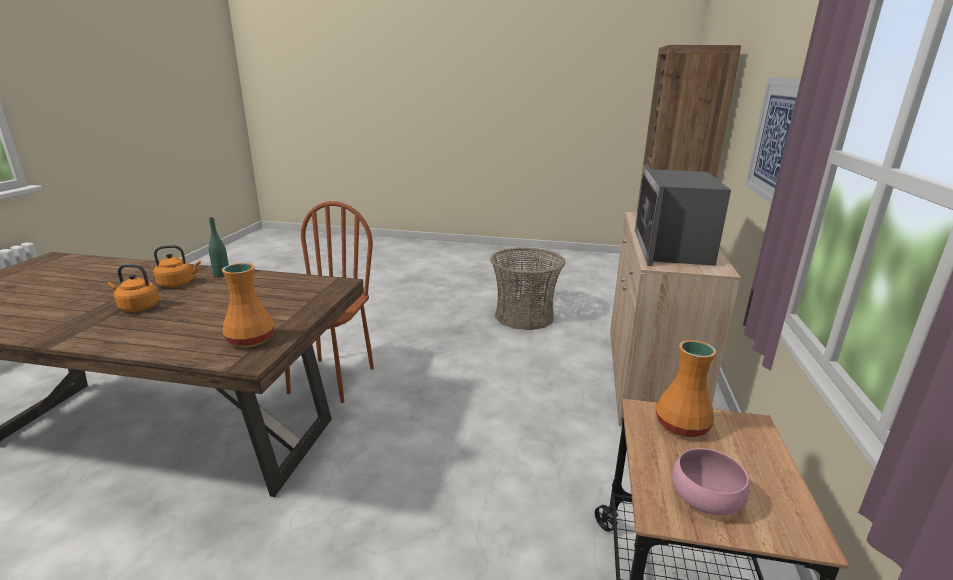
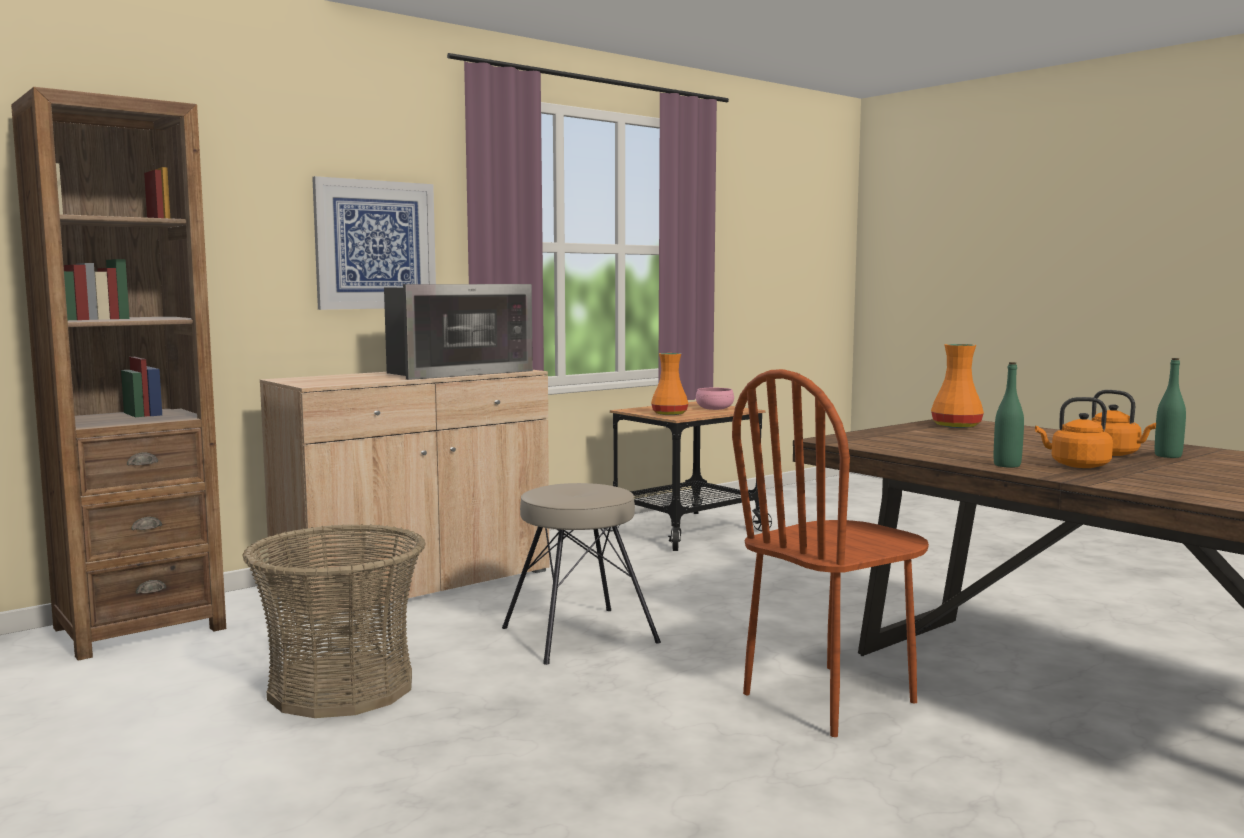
camera: 140 degrees left, 15 degrees down
(95, 314) = (1168, 456): none -> green bottle
(494, 375) = (578, 634): none -> beige stool

